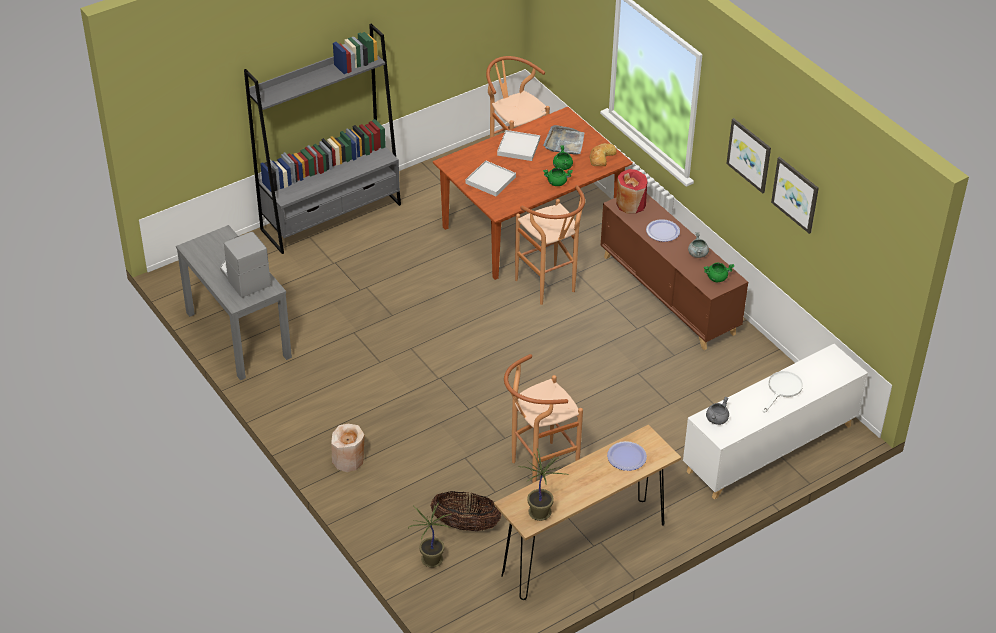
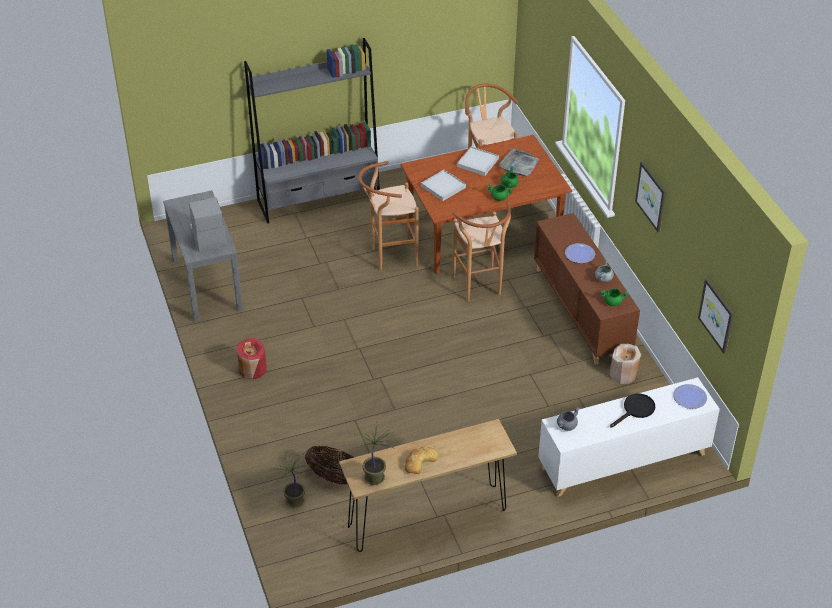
camera: 15 degrees right, 0 degrees up
(348, 459) = (257, 403): beige vase -> beige vase (623, 374)
(538, 469) = (413, 441): brown stool -> brown stool (389, 256)
(601, 157) = (546, 182): bread -> bread (419, 461)
(626, 457) = (468, 443): plate -> plate (690, 397)
(630, 204) = (560, 226): red vase -> red vase (252, 369)
(782, 389) = (636, 410): white frying pan -> black frying pan
(795, 194) = (680, 237): picture -> picture (717, 315)

